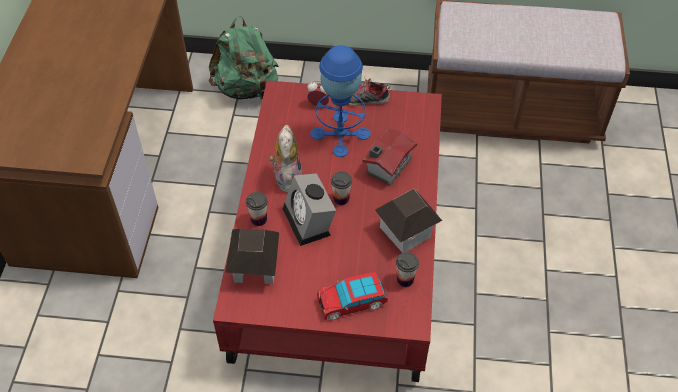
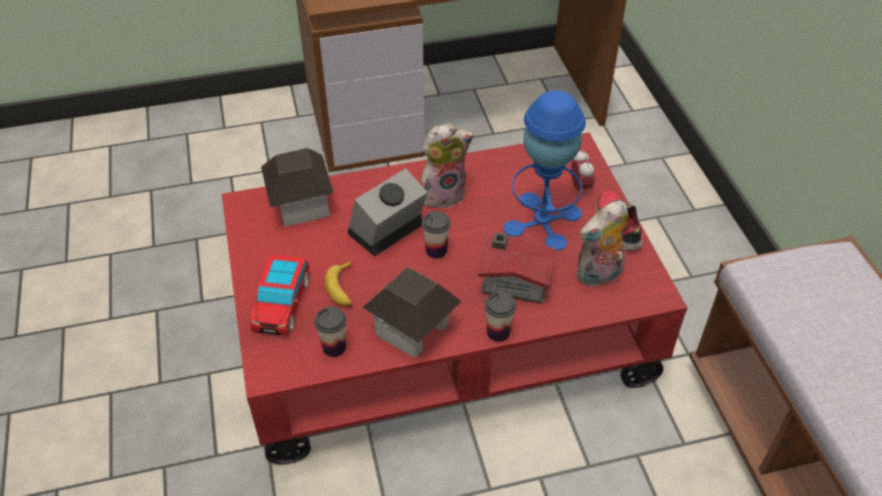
camera: 70 degrees right, 5 degrees down
(246, 88) = (638, 168): green backpack -> none
(258, 219) = (371, 188): cup -> cup (498, 332)
(352, 302) = (282, 303): toy car -> toy car turned 135 degrees counterclockwise
(354, 261) = (343, 289): none -> banana
(400, 123) = (599, 276): none -> plush toy

